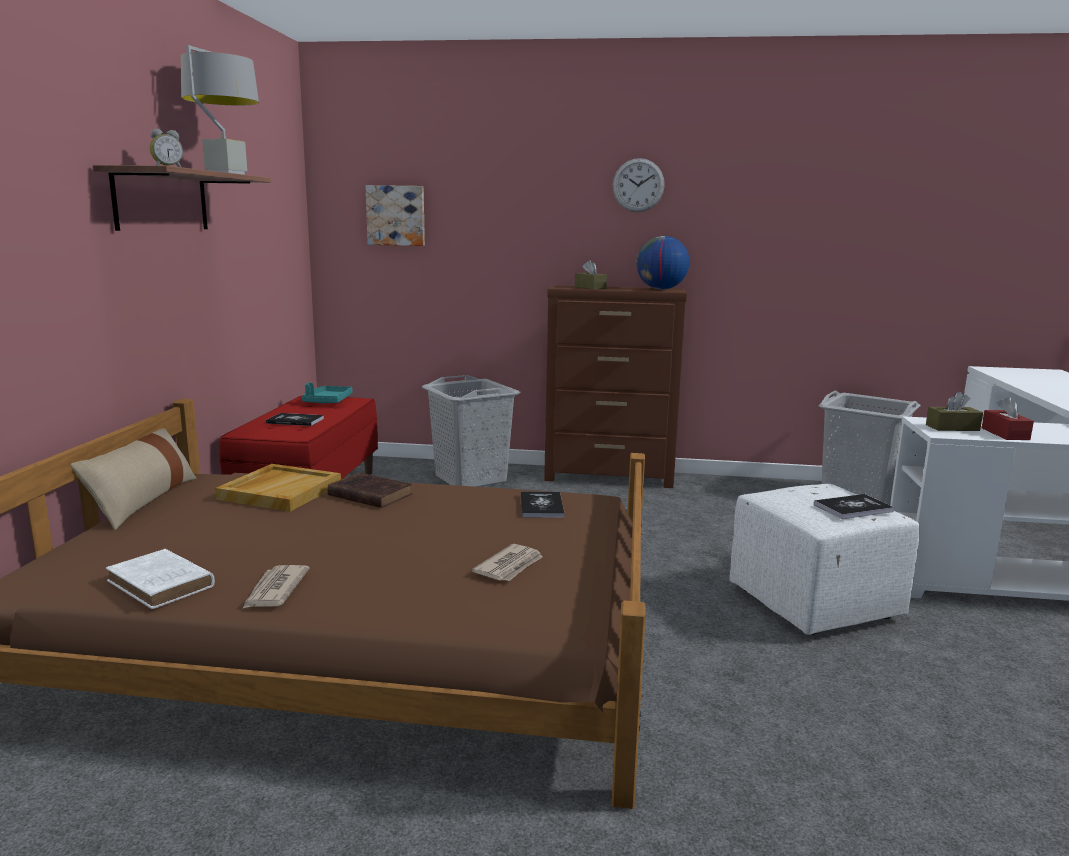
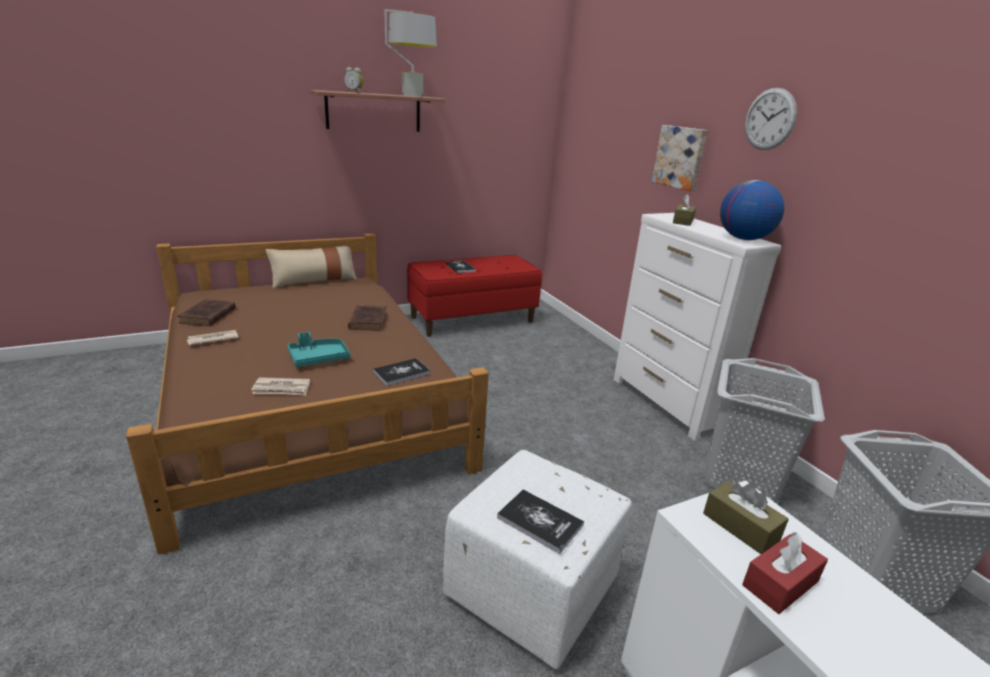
camera: 55 degrees right, 10 degrees up
(162, 585) = (207, 316): white book -> brown book
(280, 491) = (351, 300): beige tray -> none
(328, 401) = (511, 263): turquoise tray -> turquoise tray (318, 358)
(396, 215) = (598, 132): picture -> picture (680, 157)
(471, 479) = (572, 353): grey laundry basket -> grey laundry basket (740, 478)
(610, 478) = (666, 404): brown dresser -> white dresser

